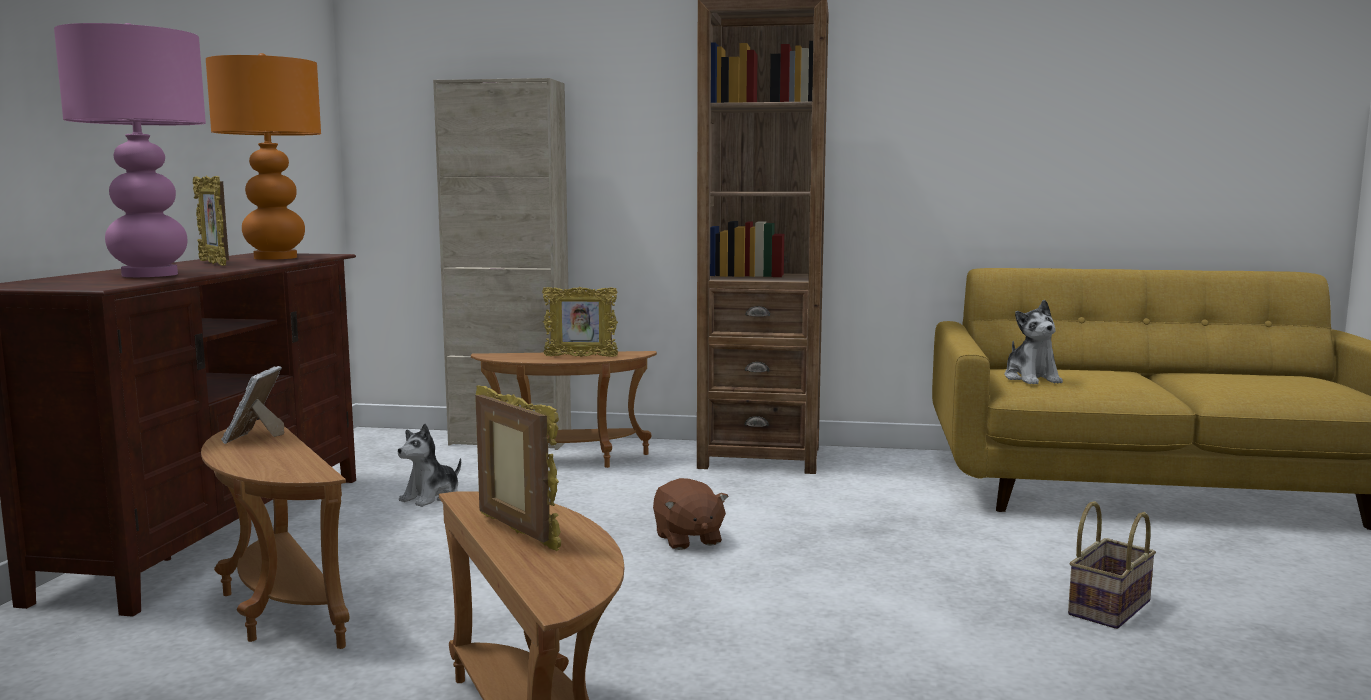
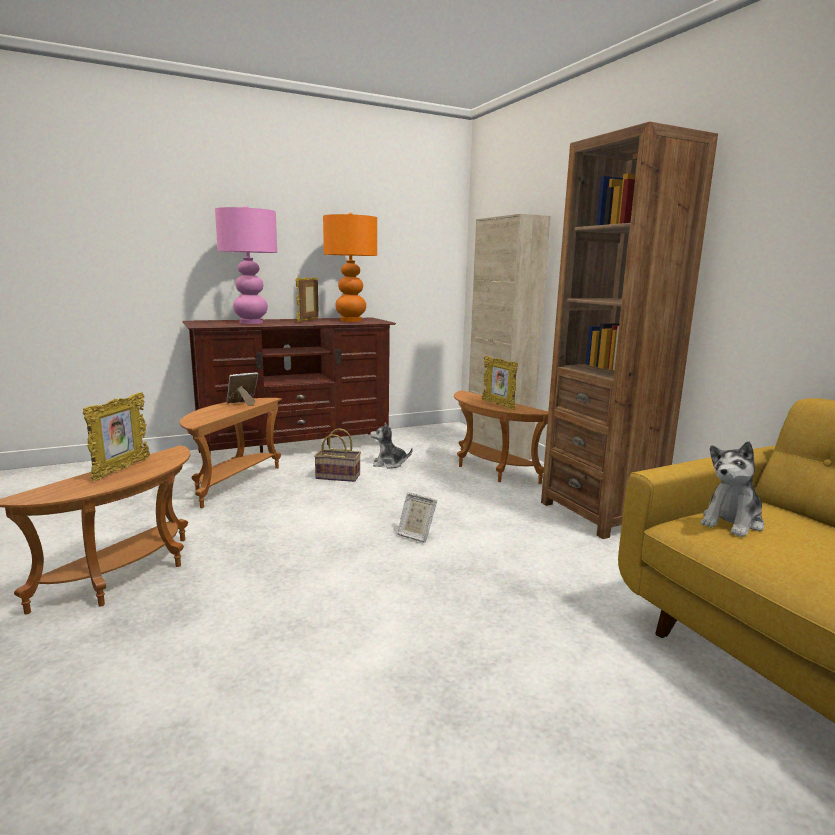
camera: 55 degrees right, 5 degrees up
(687, 539) = (415, 535): brown plush toy -> picture frame
(1108, 606) = (497, 745): basket -> basket (339, 476)

